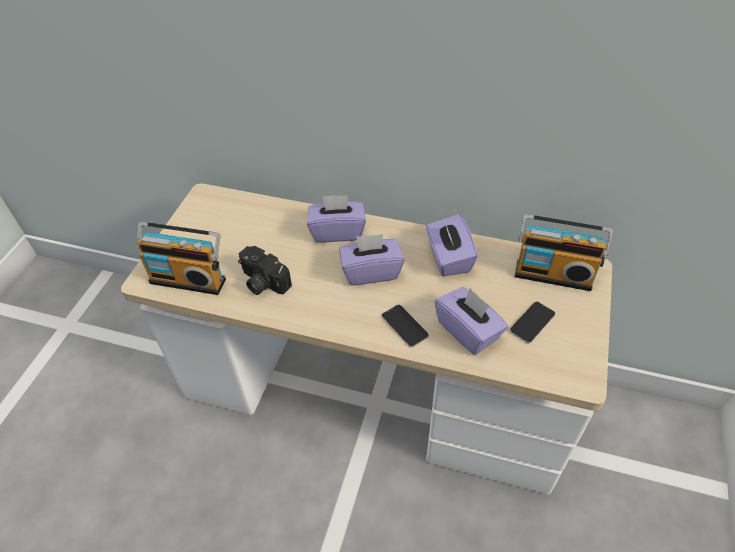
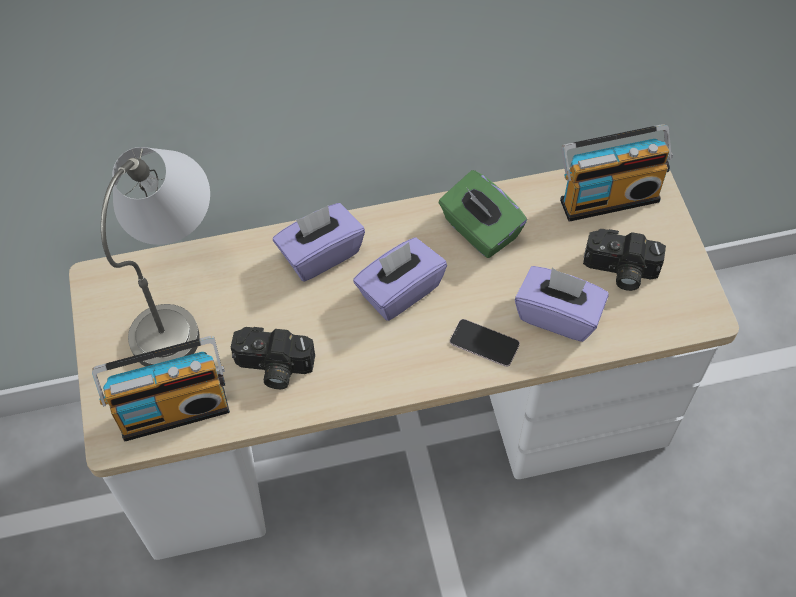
camera: 30 degrees left, 10 degrees up
(239, 222) = (179, 299): none -> grey table lamp
(448, 258) = (479, 230): purple tissue box -> green tissue box
(532, 322) = (619, 271): phone -> camera

